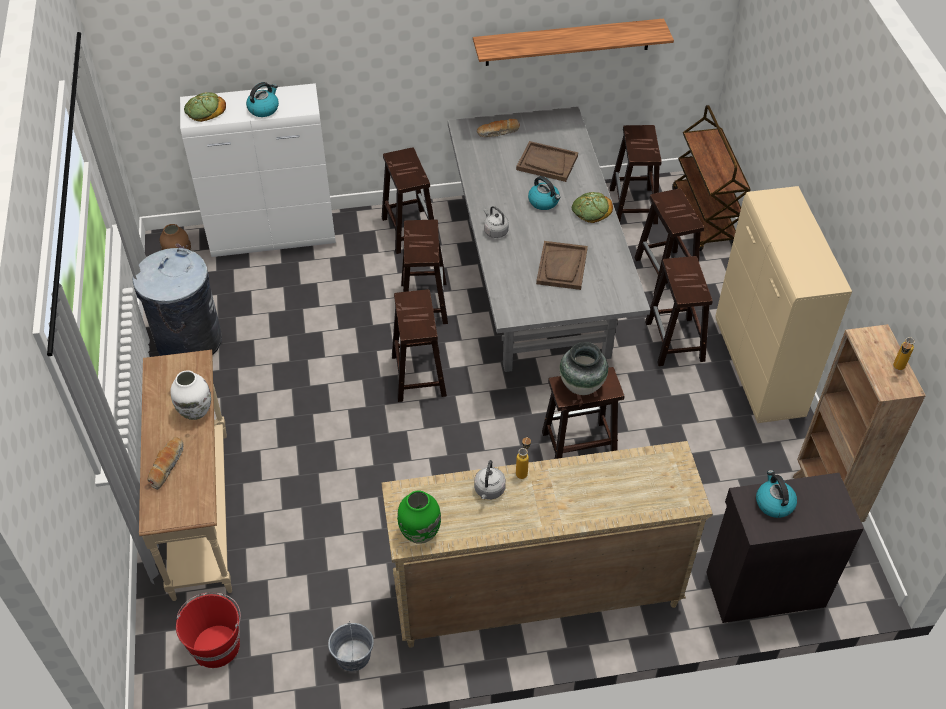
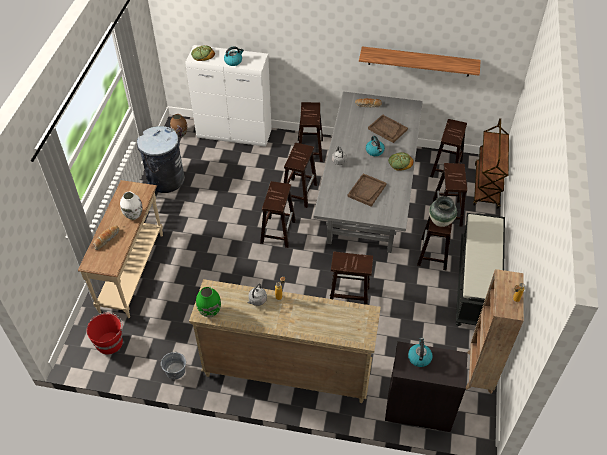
camera: 20 degrees right, 0 degrees up
(582, 385) = (350, 261): vase -> vase (441, 221)
(758, 369) = (476, 284): beige cabinet -> black bench

